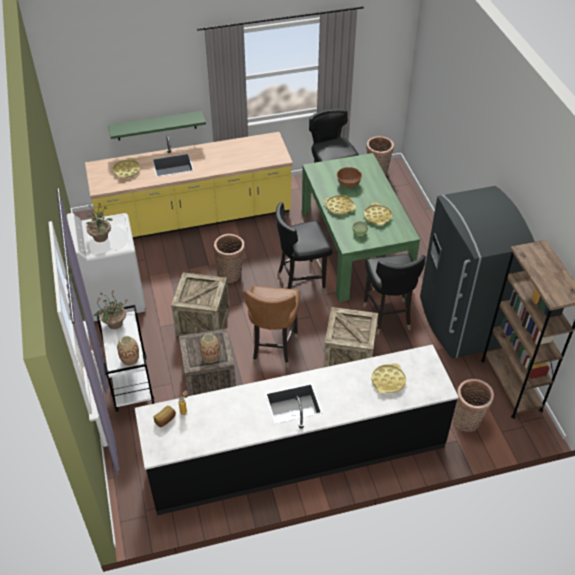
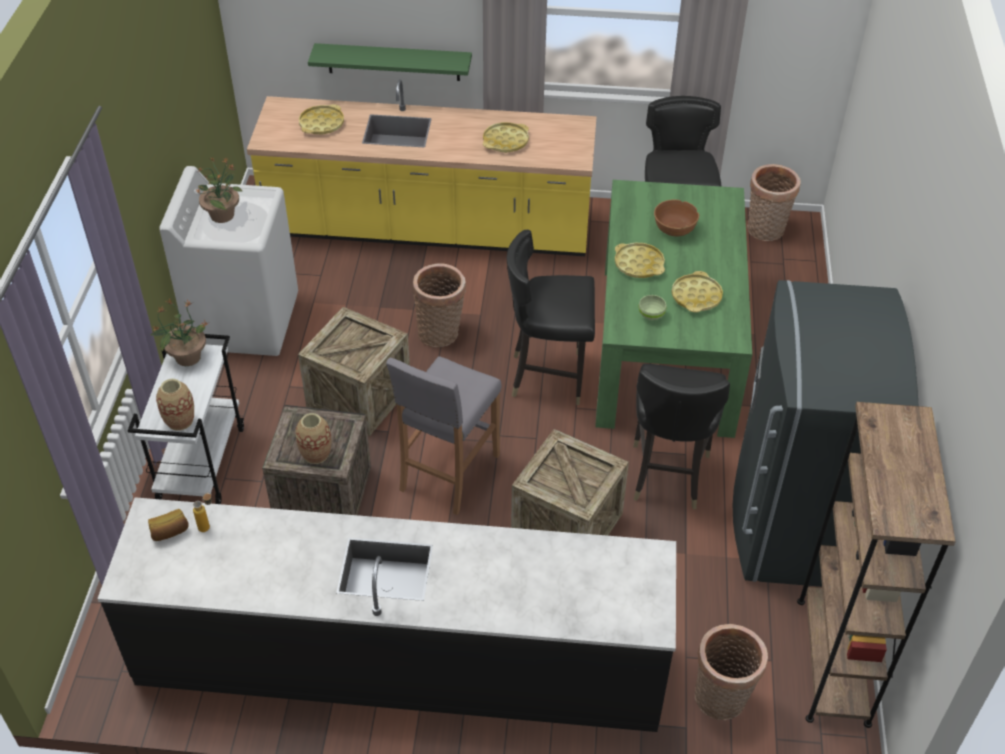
camera: 20 degrees right, 0 degrees up
(273, 348) = (448, 473): brown chair -> grey stool
(388, 381) = (564, 581): yellow tray -> yellow tray (505, 141)

